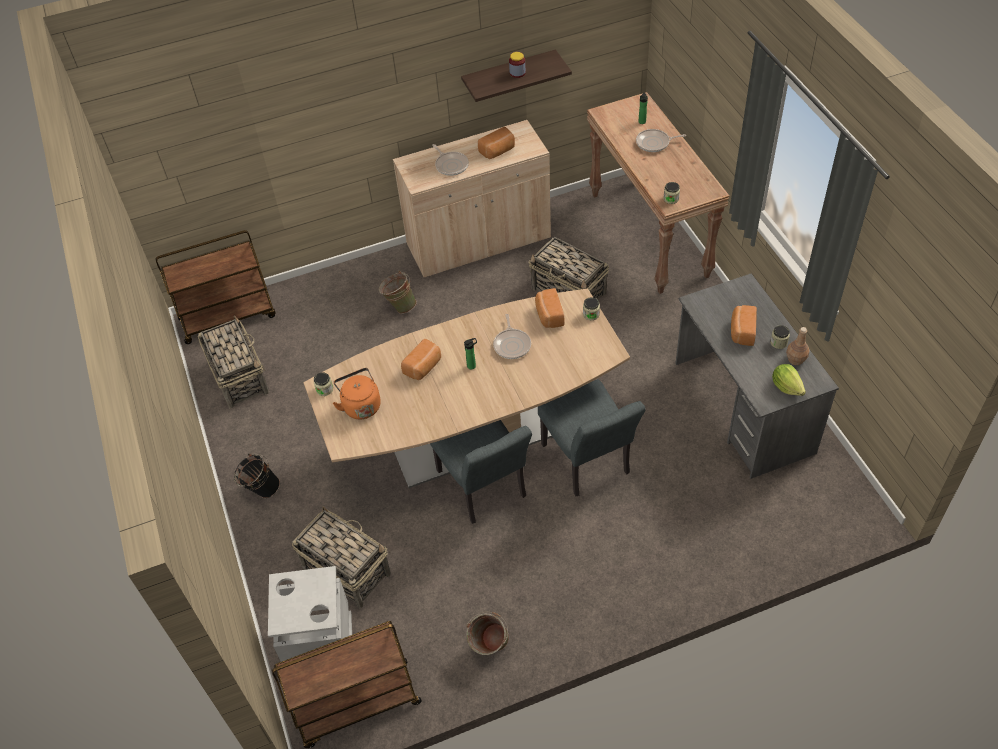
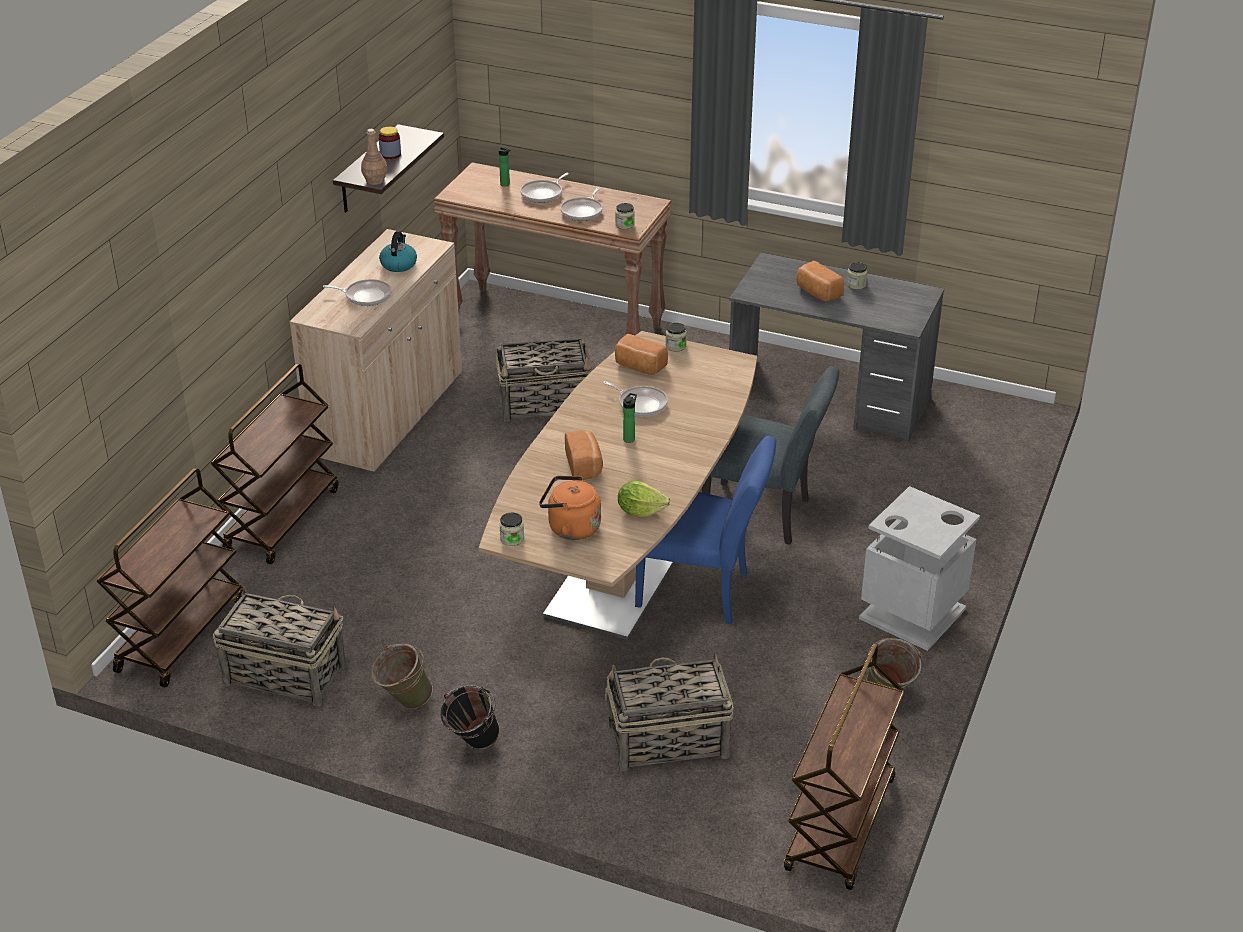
camera: 50 degrees left, 15 degrees down
(321, 645) = (737, 811): grey trash can -> grey trash can (913, 613)
(349, 277) = (282, 519): none -> brown cart
(399, 306) = (382, 510): green bucket -> green bucket (403, 702)
(485, 489) = (702, 592): grey chair -> blue chair
(498, 151) = (398, 264): bread -> kettle
(659, 172) = (583, 212): none -> frying pan
(786, 386) = (907, 308): lettuce -> lettuce (640, 511)
(796, 359) = (886, 288): brown bottle -> brown bottle (375, 180)

